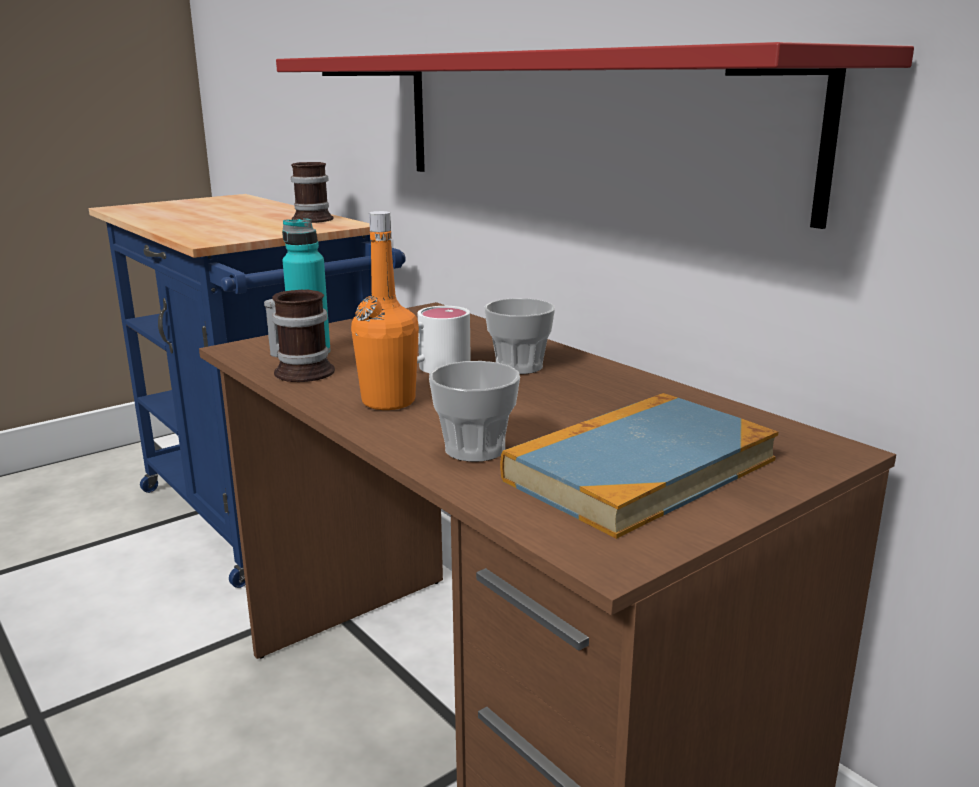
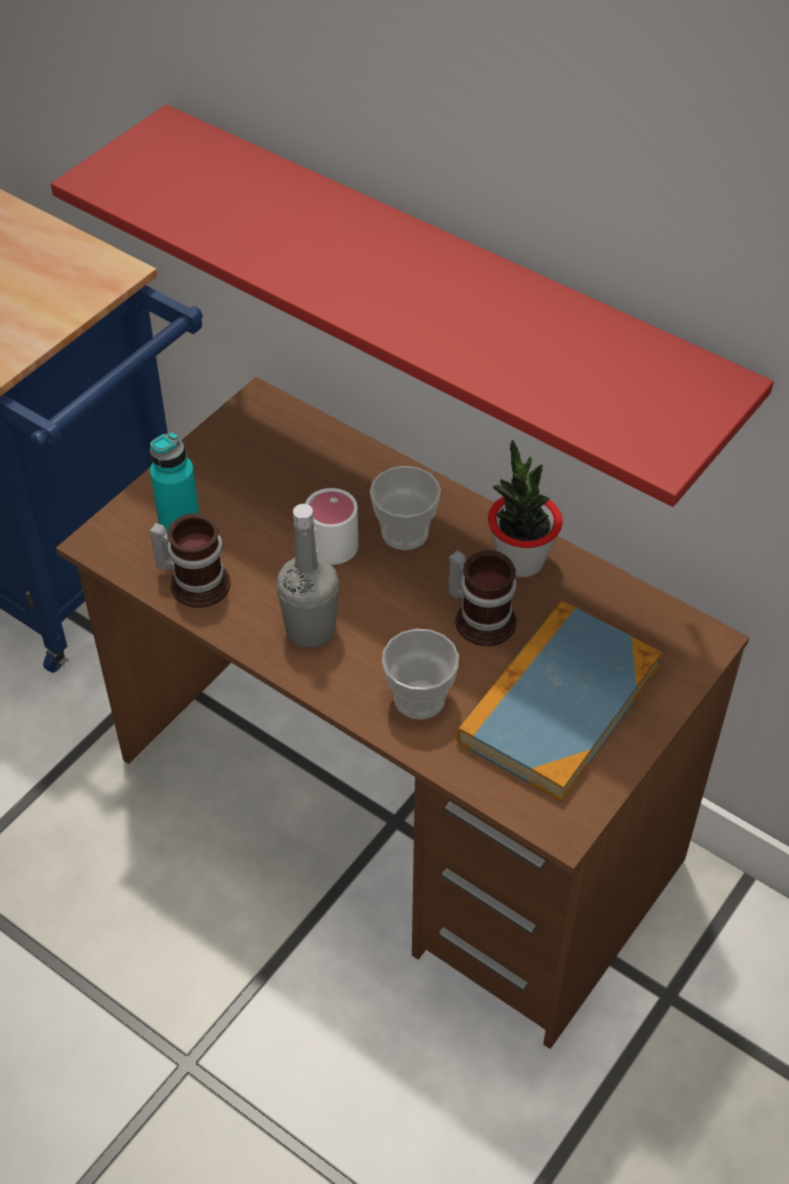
camera: 15 degrees left, 30 degrees up
(312, 218) = (57, 252): mug -> mug (482, 617)
(388, 401) = (310, 629): orange bottle -> grey bottle
(630, 388) = (520, 560): none -> potted plant

